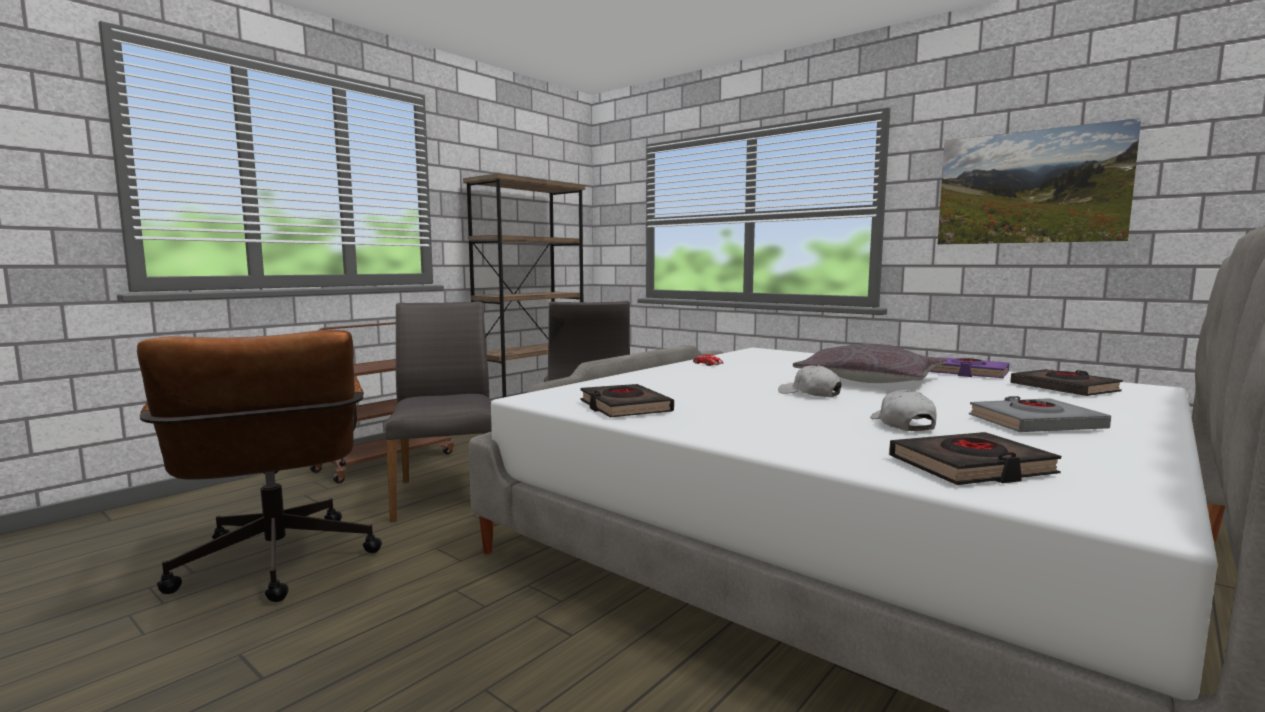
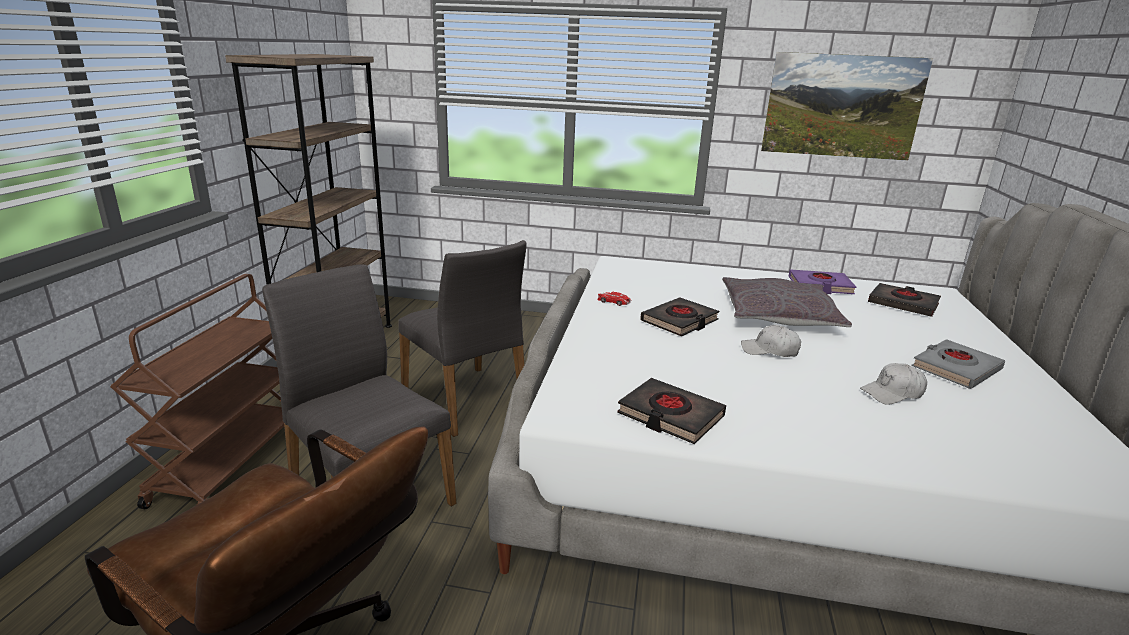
camera: 30 degrees left, 15 degrees up
(902, 425) = (893, 393): white cap -> white cap turned 75 degrees counterclockwise
(971, 467) = (1006, 452): black book -> black book (679, 321)

